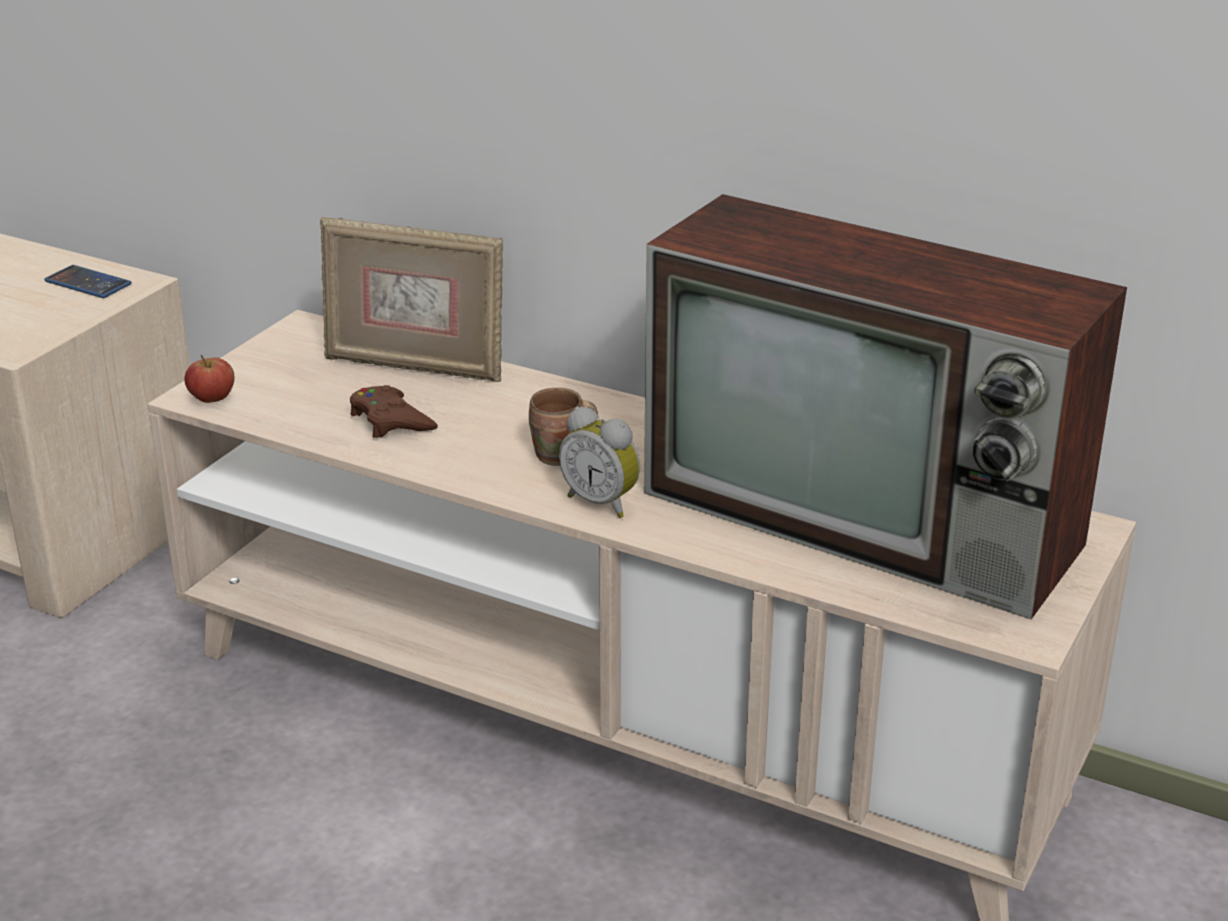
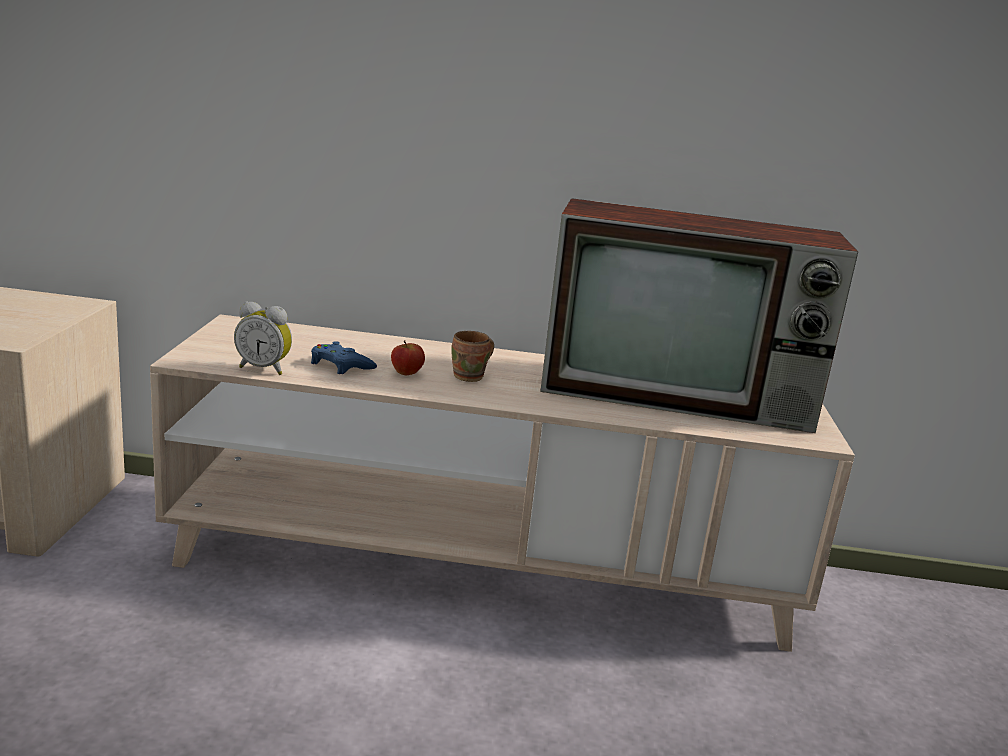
camera: 25 degrees left, 10 degrees down
(88, 283) = (46, 304): phone -> none
(212, 399) = (199, 360): apple -> apple (407, 373)
(390, 420) = (340, 365): brown game controller -> blue game controller
(415, 366) = (330, 338): picture frame -> none
(602, 502) = (520, 397): alarm clock -> alarm clock (264, 369)

